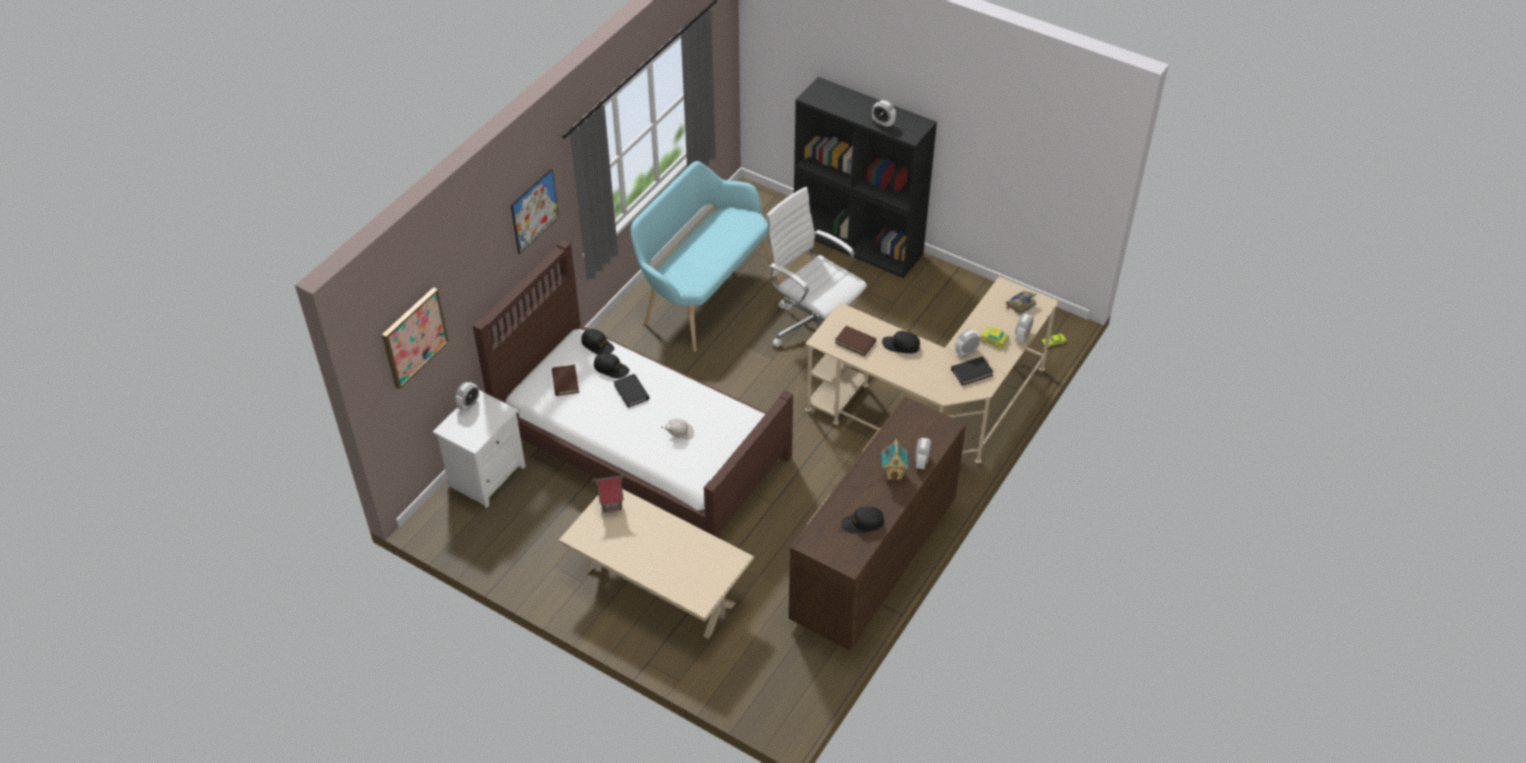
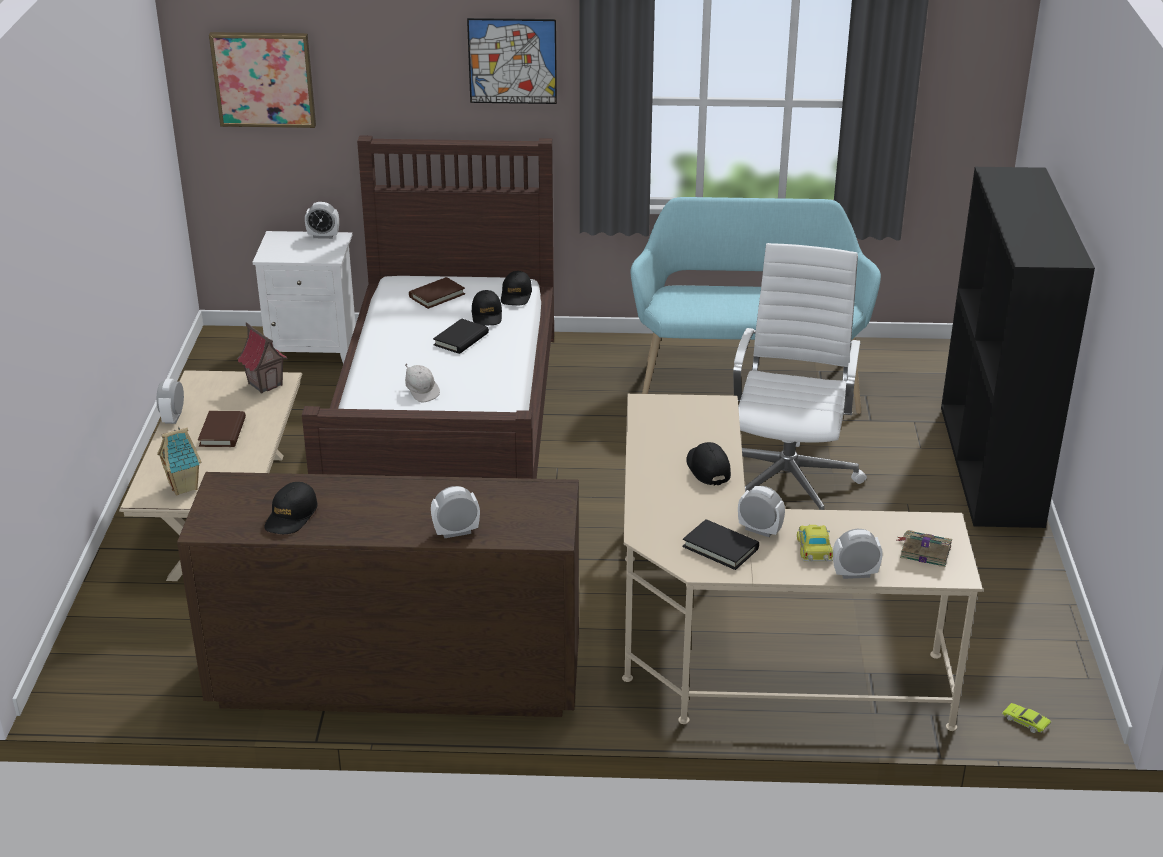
camera: 60 degrees right, 15 degrees down
(855, 342) = (672, 430): brown book -> brown book (222, 432)
(862, 523) = (291, 516): black cap -> black cap turned 120 degrees counterclockwise
(883, 123) = (1024, 232): alarm clock -> alarm clock (173, 417)
(894, 474) = (410, 515): toy house -> toy house (184, 487)

